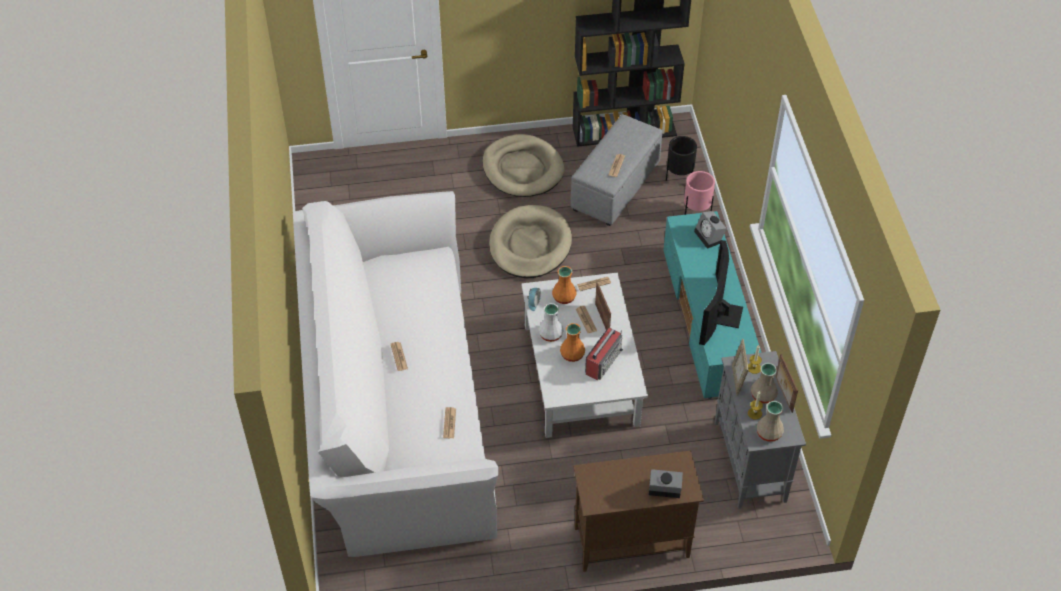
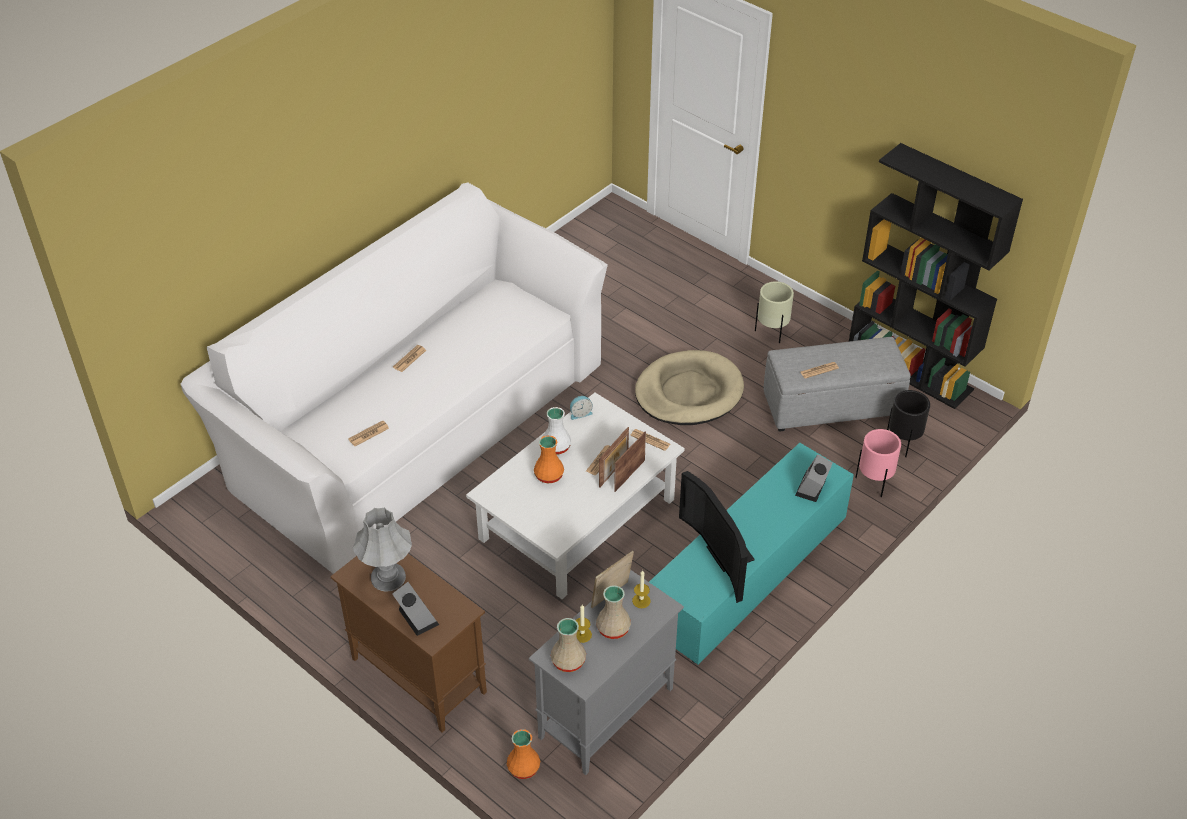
camera: 50 degrees right, 5 degrees down
(522, 169) = (772, 332): beige dog bed -> beige planter
(563, 297) = (610, 429): orange vase -> orange vase (523, 767)
(603, 361) = (564, 502): radio -> none
(615, 484) = (388, 577): none -> grey table lamp
(721, 313) = (723, 555): television -> television turned 90 degrees counterclockwise
(783, 394) = (631, 644): picture frame -> picture frame (628, 475)

